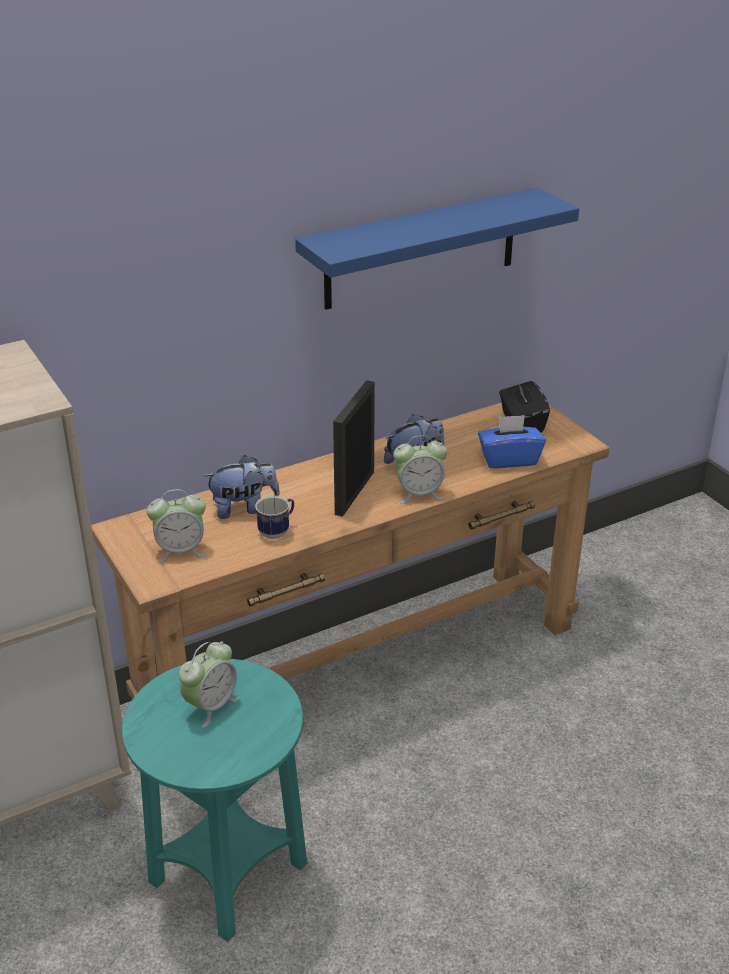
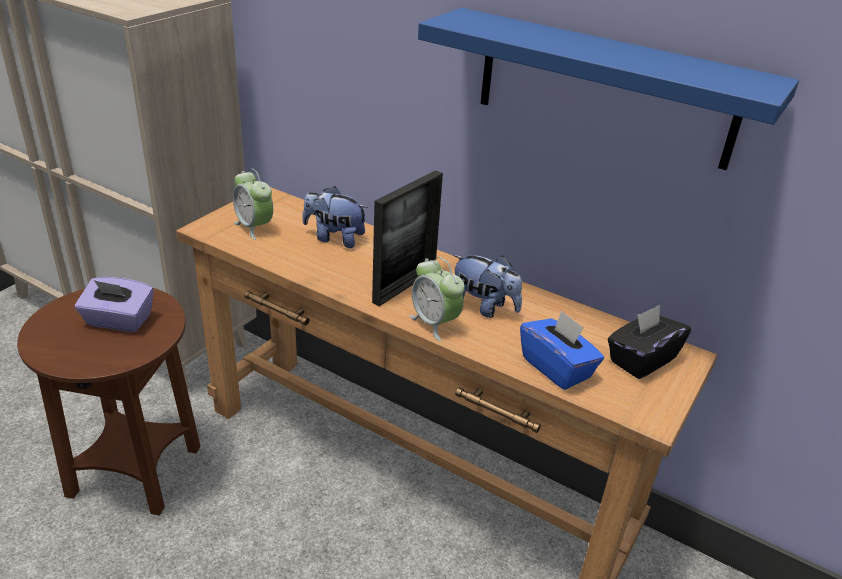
camera: 60 degrees right, 0 degrees up
(211, 706) = (119, 321): alarm clock -> purple tissue box
(228, 873) = (136, 471): turquoise side table -> brown side table
(243, 508) = (334, 238): plush toy -> plush toy turned 150 degrees clockwise
(277, 531) = (312, 262): mug -> none
(354, 492) = (404, 286): picture frame -> picture frame turned 135 degrees clockwise

